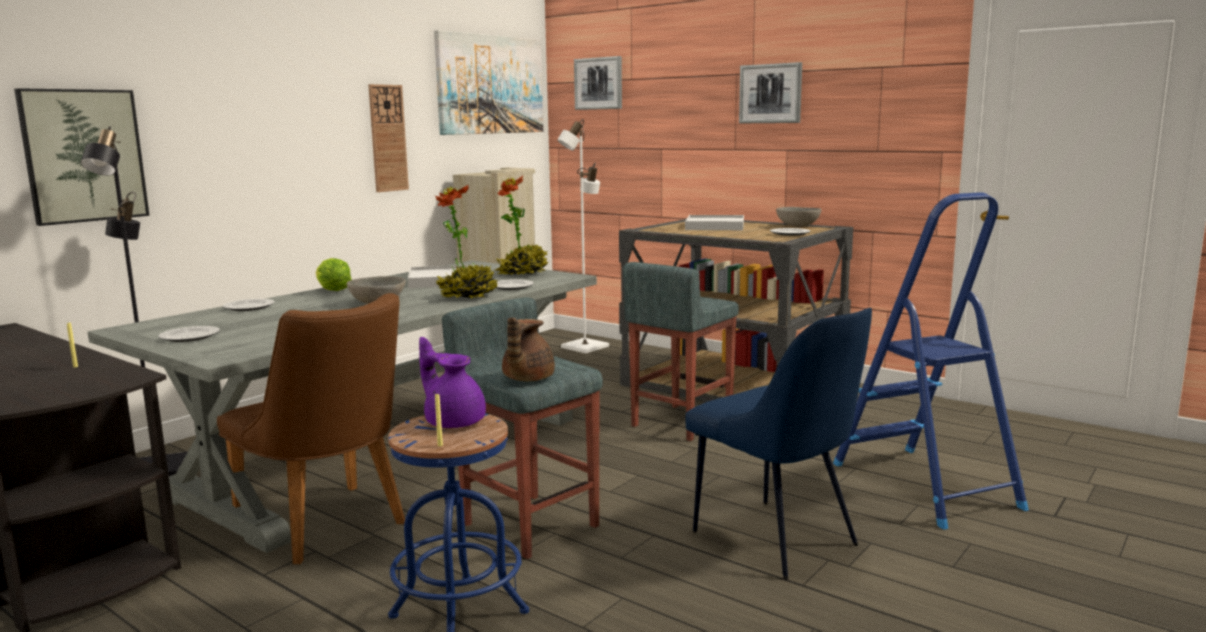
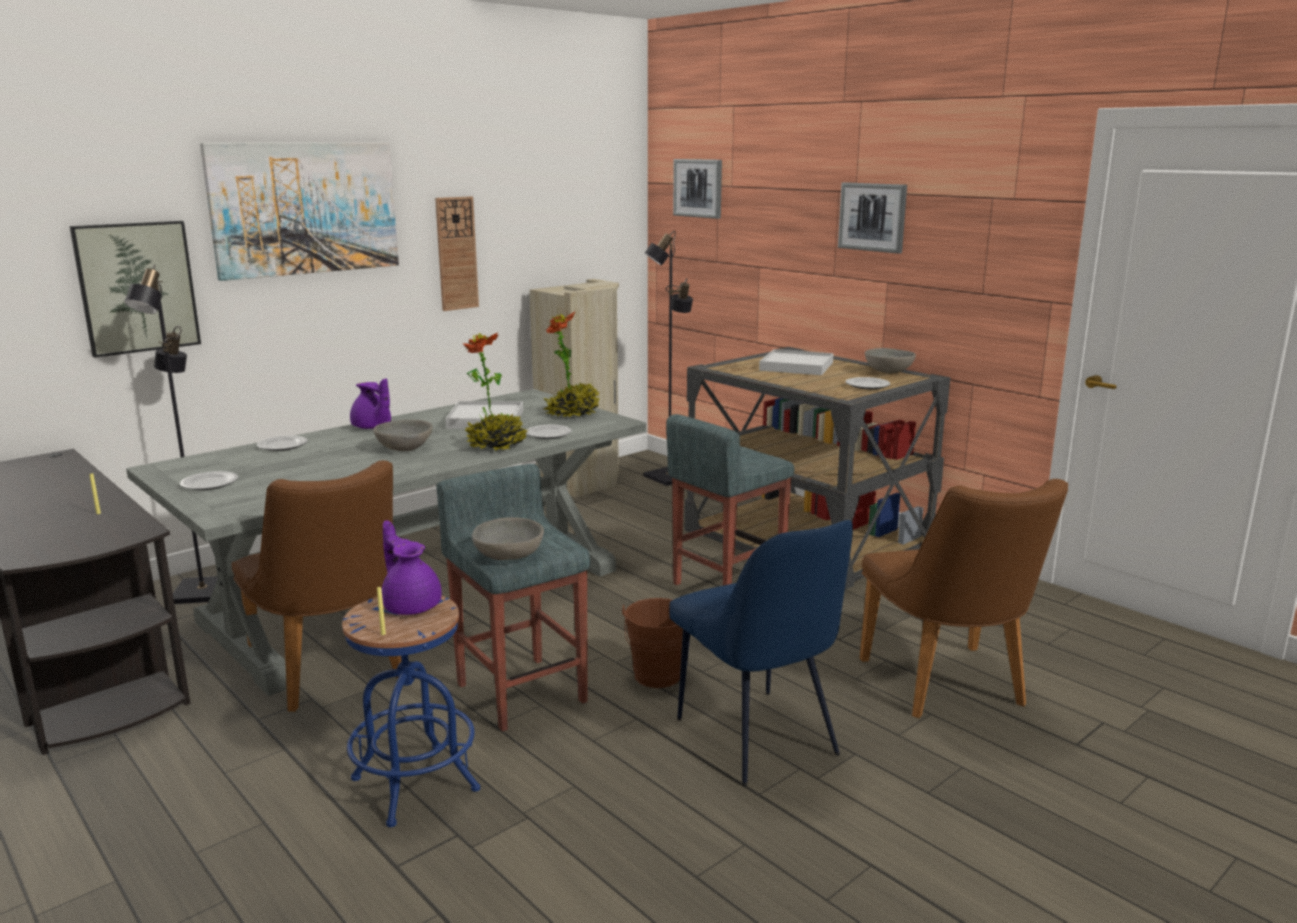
camera: 10 degrees right, 5 degrees up
(333, 291) = (372, 427): lettuce -> purple teapot
(490, 85) = (577, 189): picture -> picture (305, 208)
(526, 379) = (508, 556): brown teapot -> grey bowl
(585, 347) = (669, 477): white floor lamp -> black floor lamp
(656, 501) = (657, 678): none -> brown bucket
(922, 484) = (950, 688): blue step ladder -> brown chair

